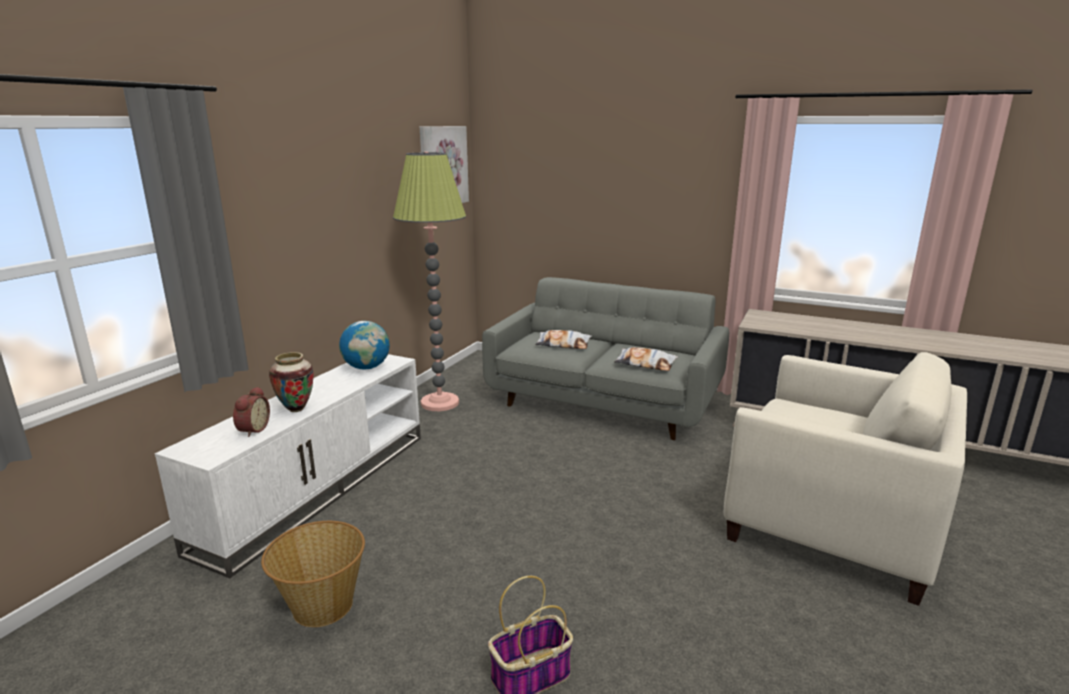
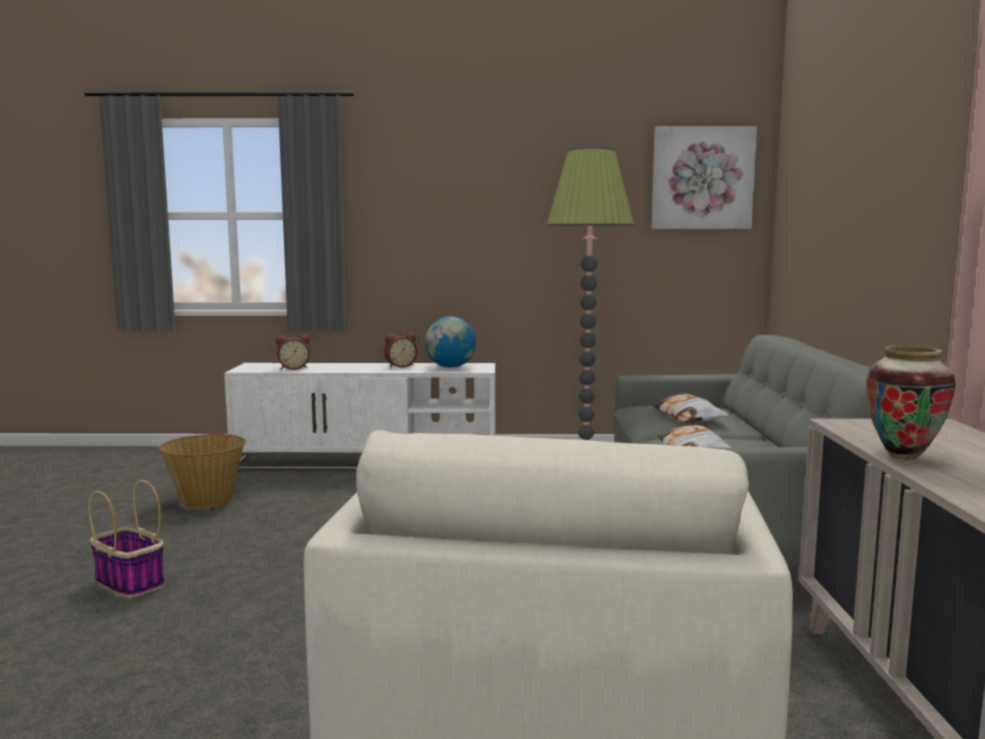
camera: 65 degrees right, 10 degrees down
(296, 409) = (339, 369): vase -> vase (903, 456)
(327, 383) = (400, 366): none -> alarm clock

